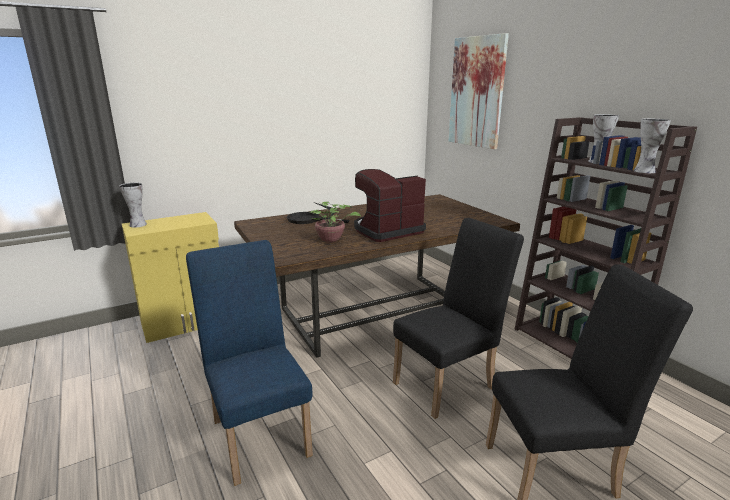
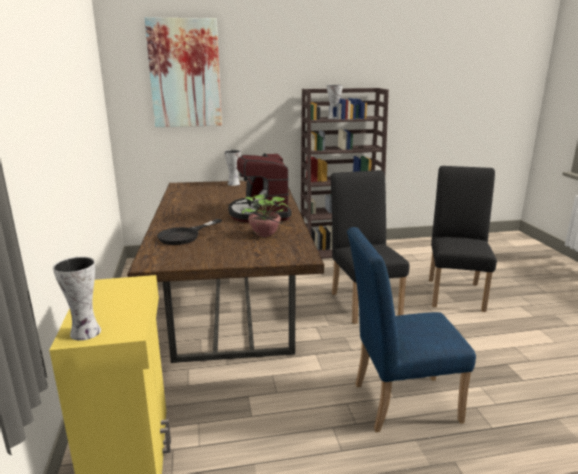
camera: 70 degrees left, 0 degrees up
(644, 171) = (369, 118): vase -> vase (233, 184)

